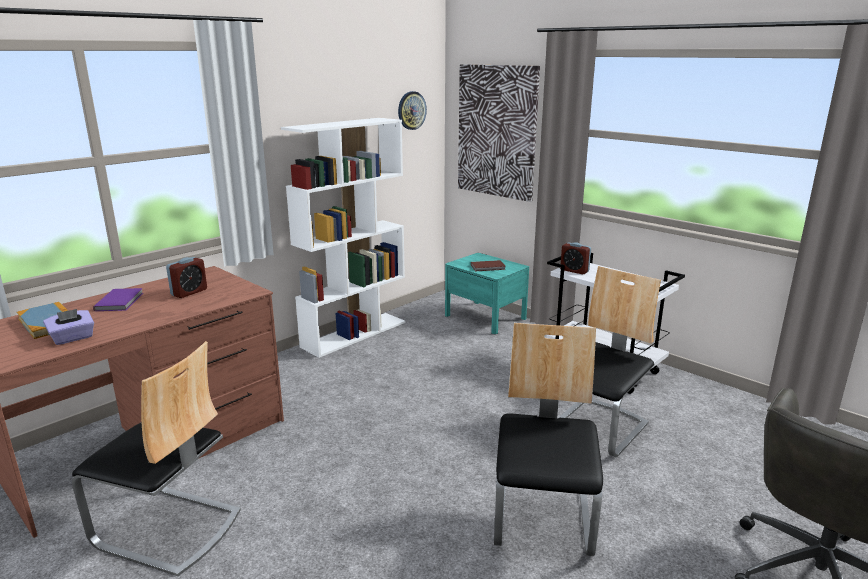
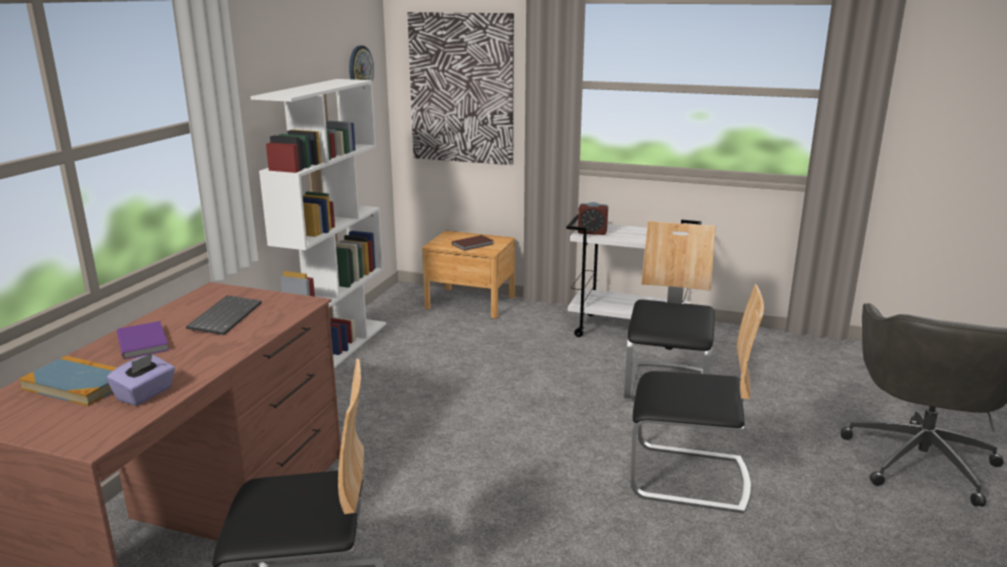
camera: 25 degrees left, 0 degrees up
(189, 292) = (225, 316): alarm clock -> keyboard
(485, 317) = (470, 303): turquoise nightstand -> brown nightstand
(543, 518) = (688, 477): chair -> chair turned 120 degrees clockwise

